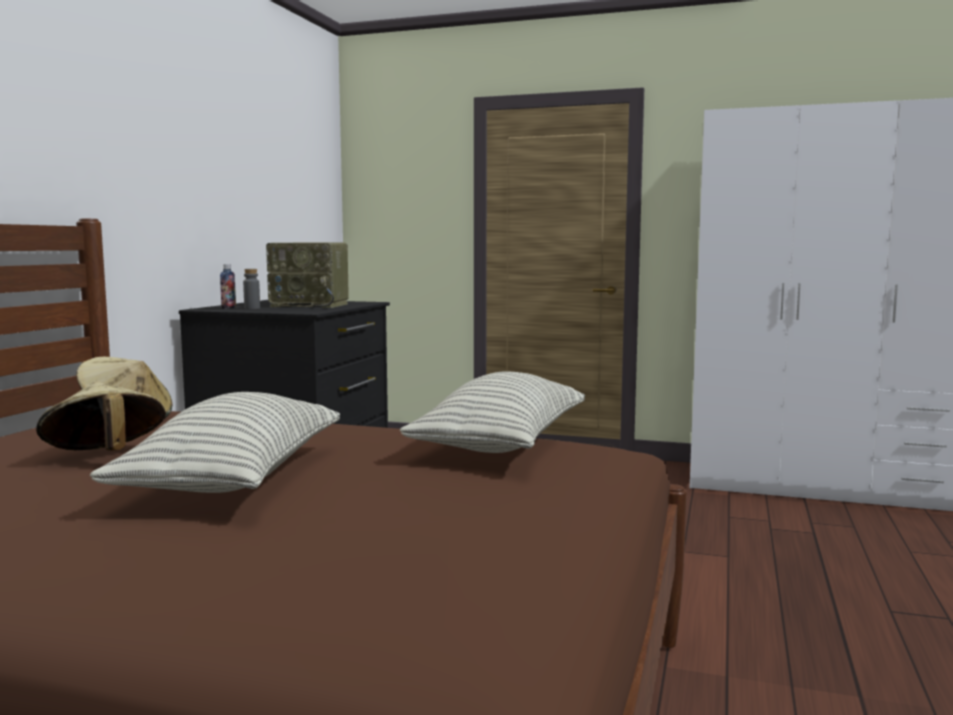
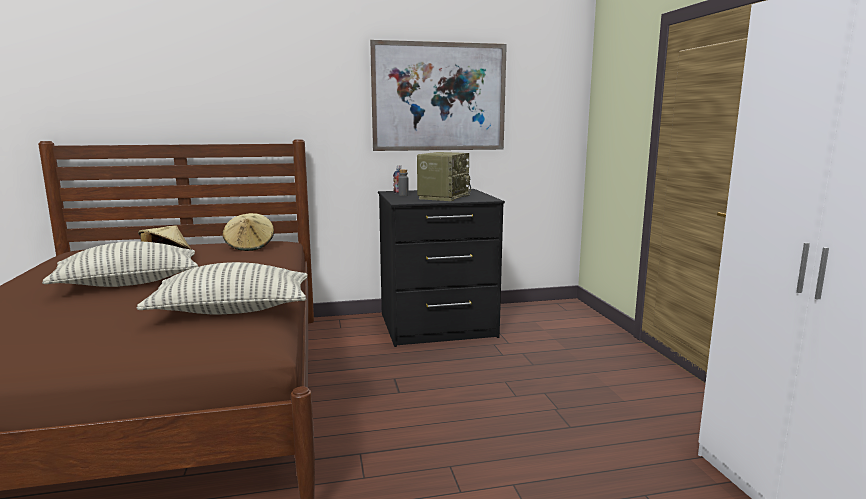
camera: 60 degrees right, 5 degrees up
(229, 164) = (439, 97): none -> picture
(311, 305) = (443, 197): radio -> radio turned 135 degrees counterclockwise

